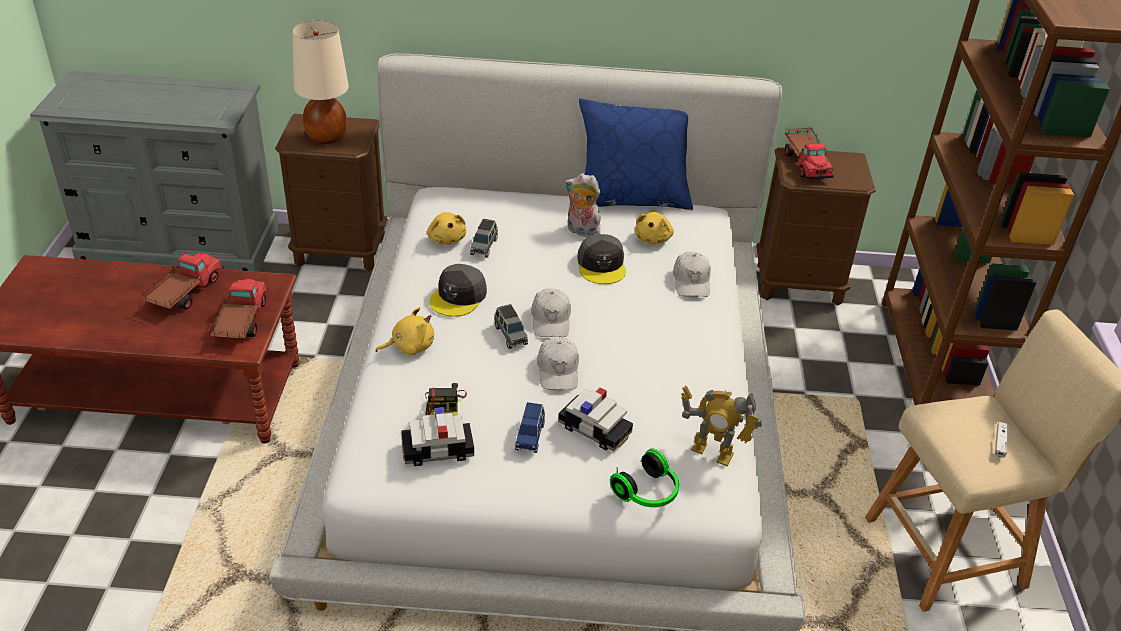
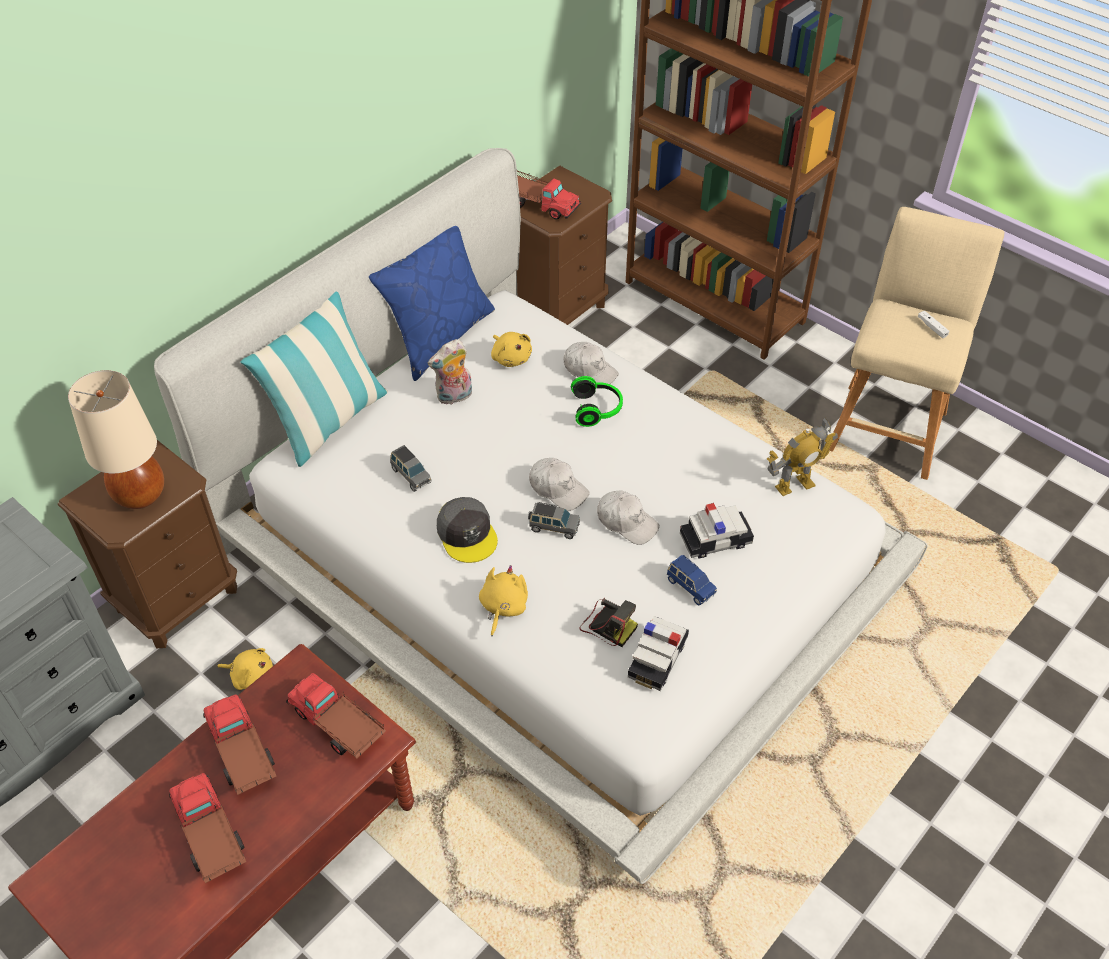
camera: 50 degrees left, 10 degrees up
(111, 311) = (210, 836): none -> toy truck
(447, 238) = (370, 495): yellow plush toy -> yellow plush toy (251, 676)
(493, 192) = (329, 422): none -> pillow
(601, 265) = (516, 412): grey cap -> none
(648, 493) = (808, 550): headphones -> headphones (597, 409)

